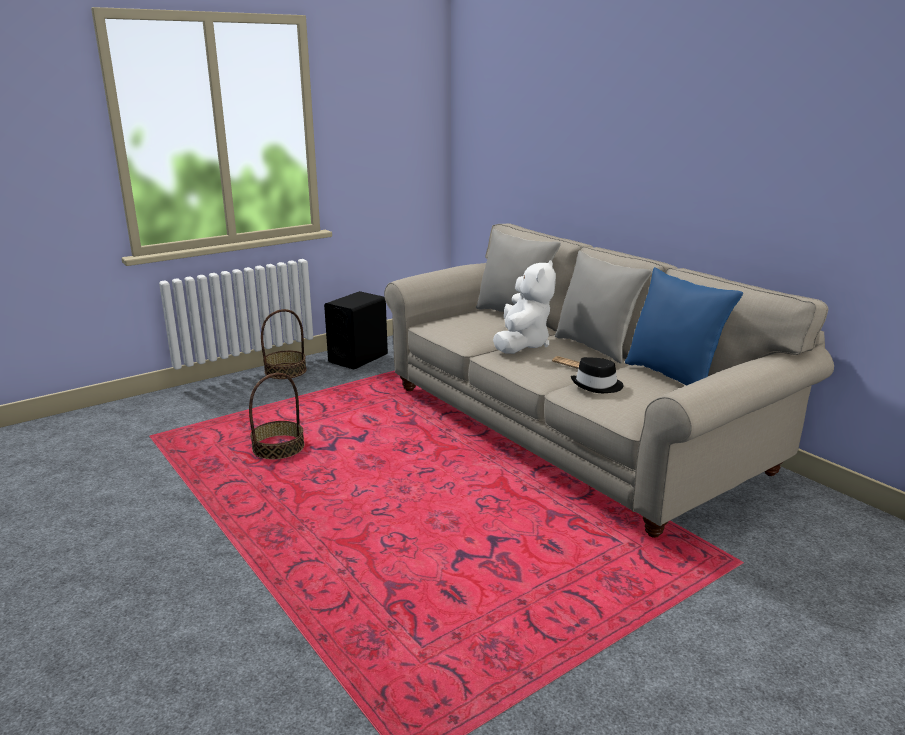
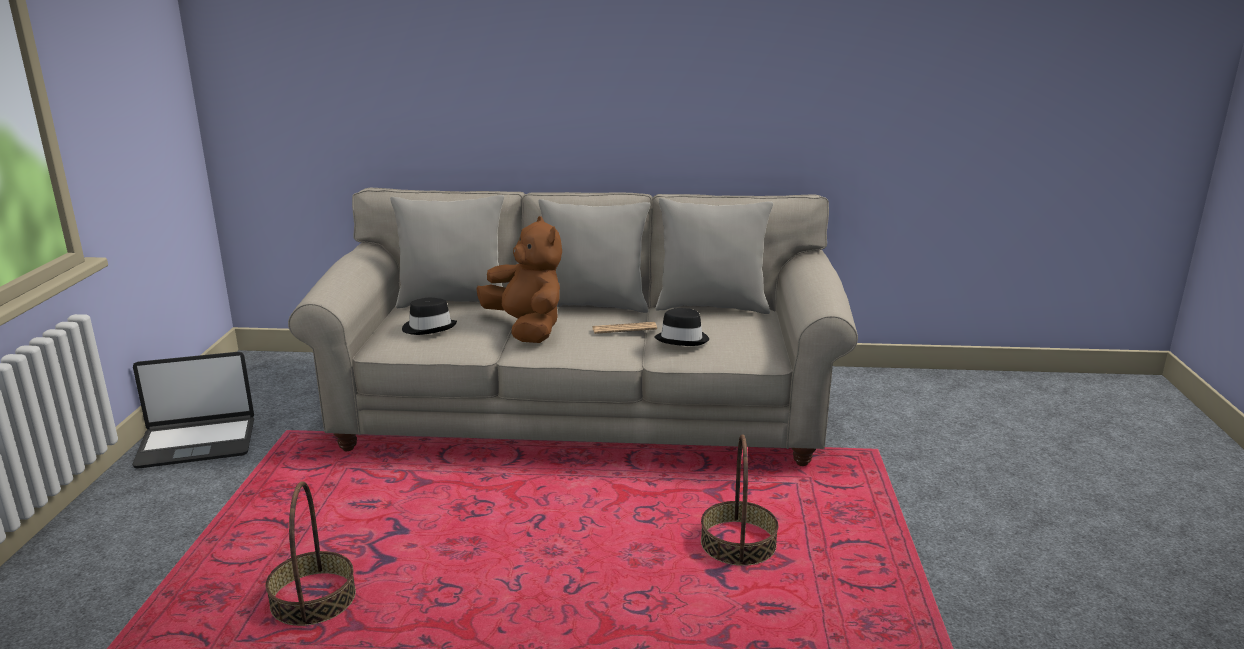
camera: 50 degrees left, 0 degrees up
(285, 371) = (112, 507): basket -> basket (738, 544)
(358, 358) = (197, 443): black speaker -> laptop
(467, 323) = (429, 327): none -> black hat
(522, 344) = (526, 329): white plush toy -> brown plush toy
(673, 376) = (712, 306): blue pillow -> grey pillow

